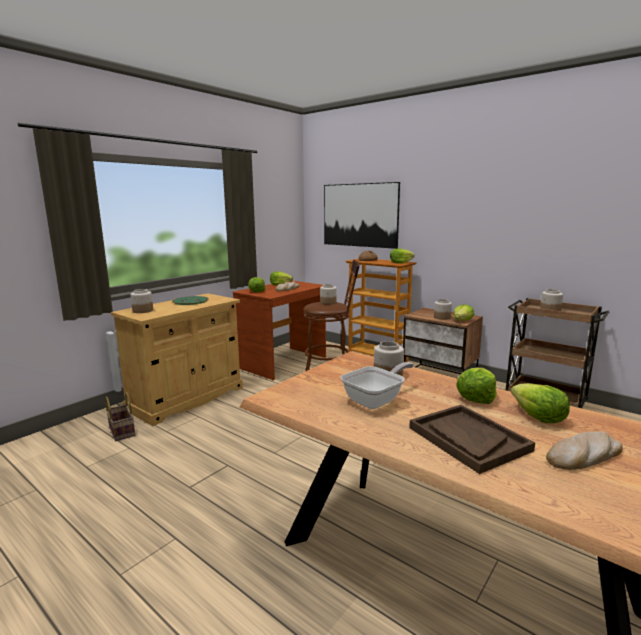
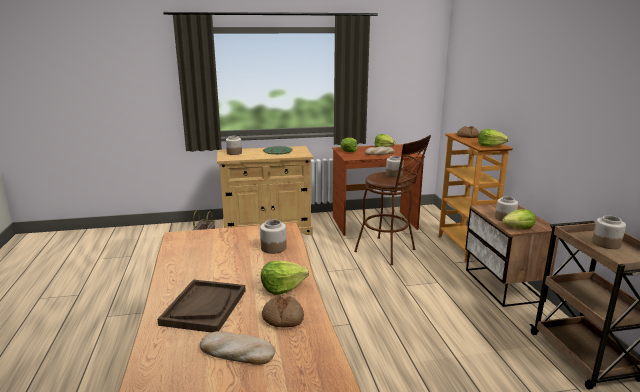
camera: 40 degrees right, 5 degrees up
(359, 215) = (480, 83): picture -> none
(377, 400) = (221, 262): frying pan -> none
(538, 417) = (283, 318): lettuce -> bread

